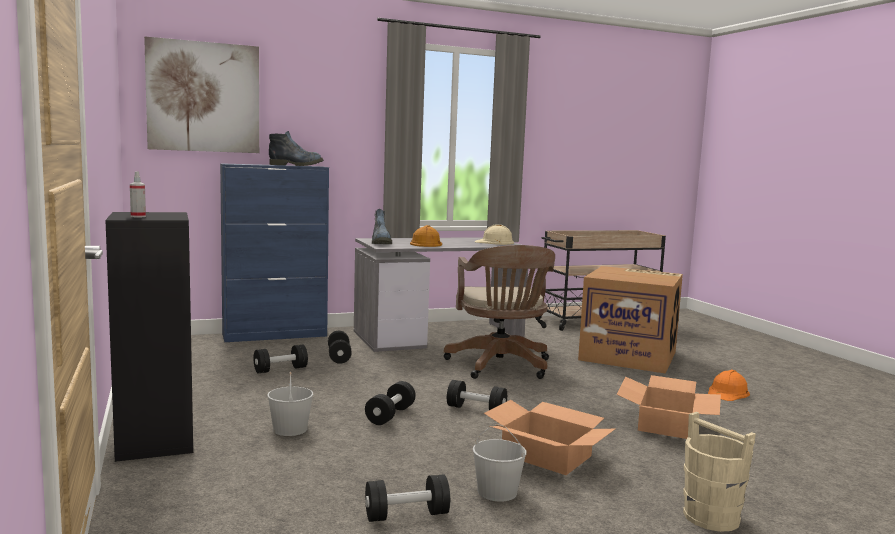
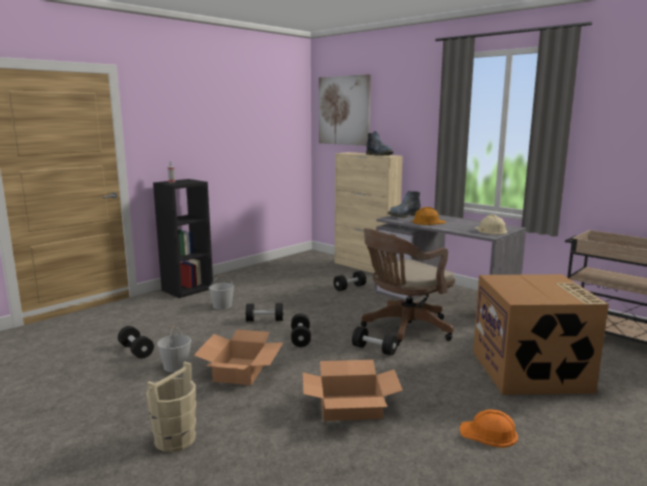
camera: 65 degrees right, 5 degrees up
(275, 335) = (365, 267): blue cabinet -> beige cabinet
(280, 370) = (306, 283): black dumbbell -> black dumbbell (374, 350)

